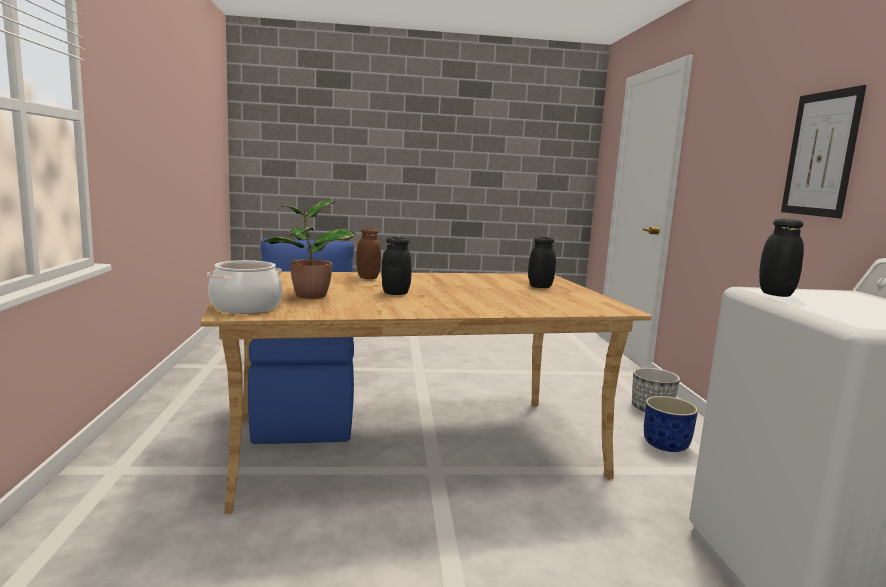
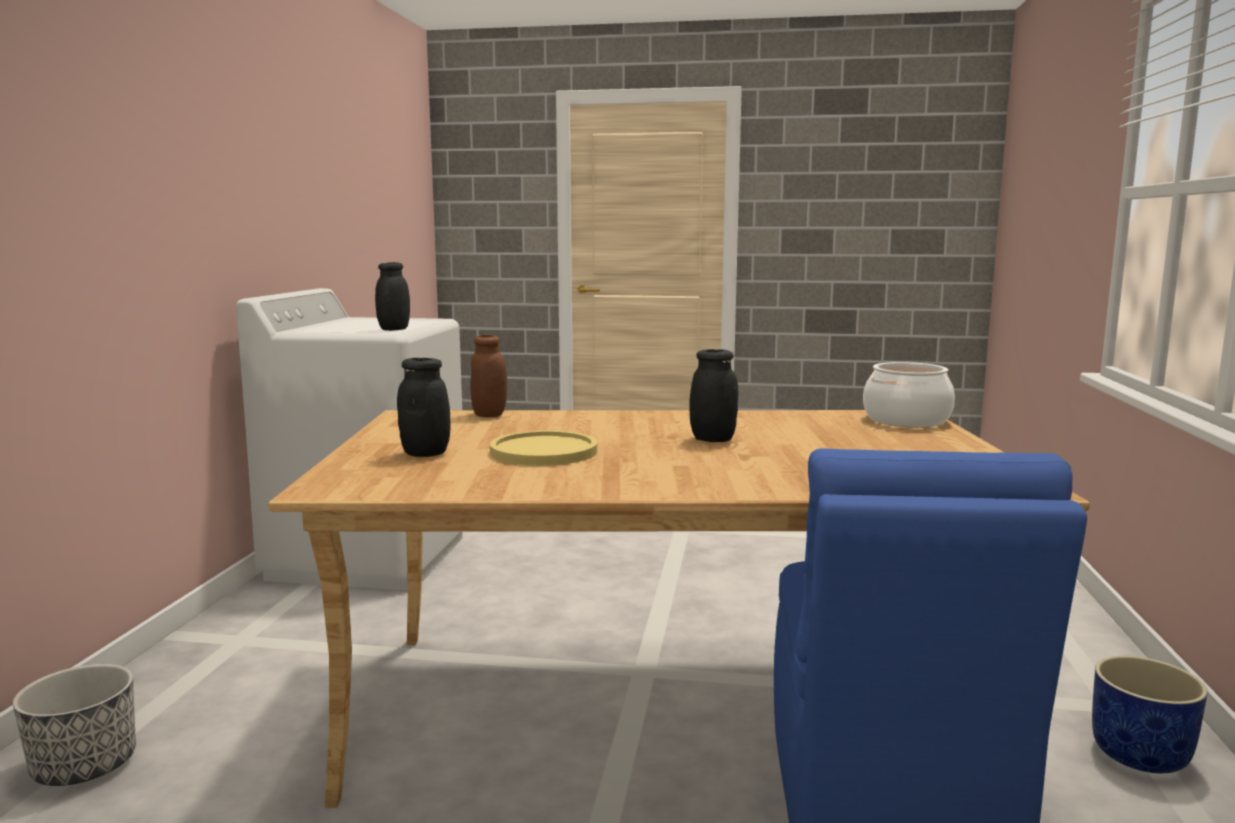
camera: 165 degrees left, 0 degrees up
(309, 295) = (844, 435): potted plant -> none
(368, 278) = (761, 476): brown jar -> brown jar (489, 415)
(483, 287) = (544, 451): none -> yellow plate
(665, 444) = (234, 682): blue planter -> blue planter (1140, 755)
(821, 154) = (111, 185): picture -> none

